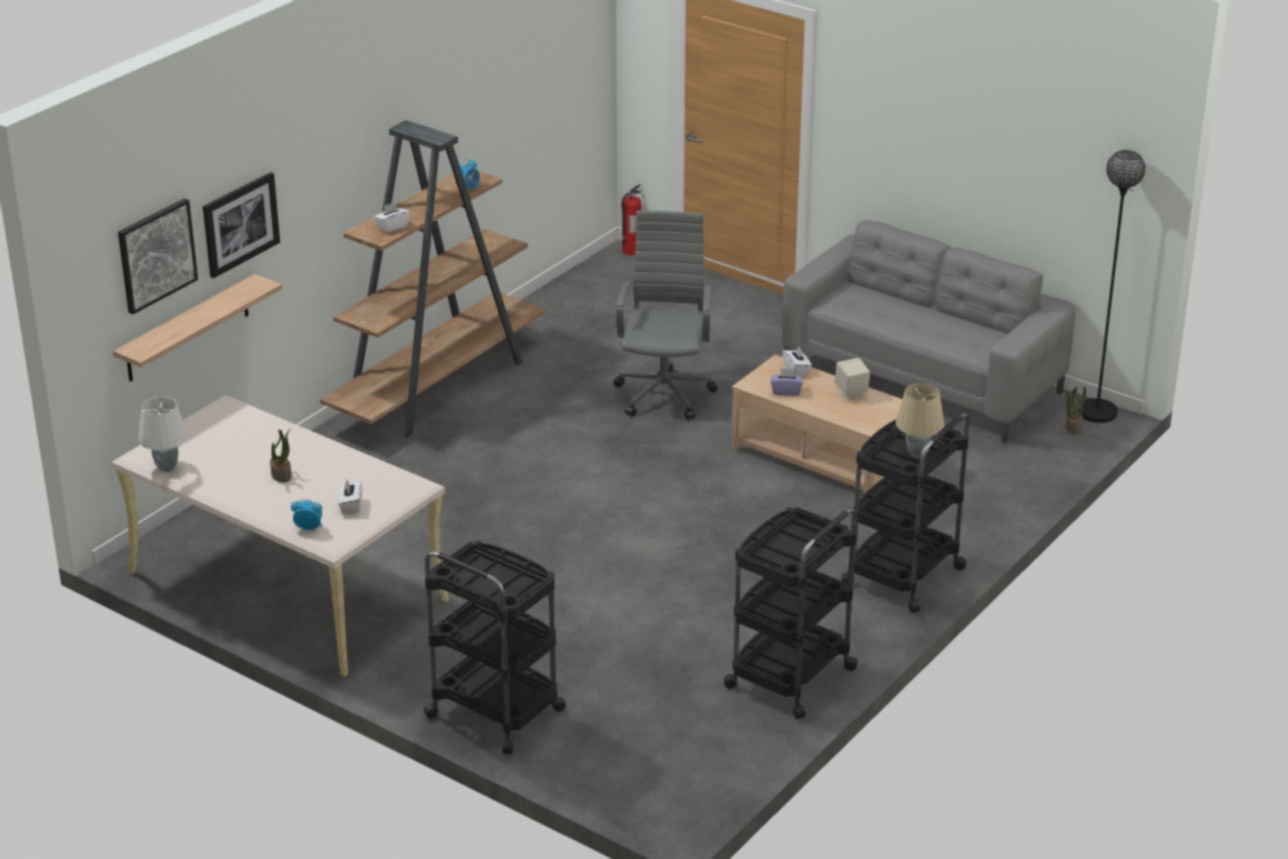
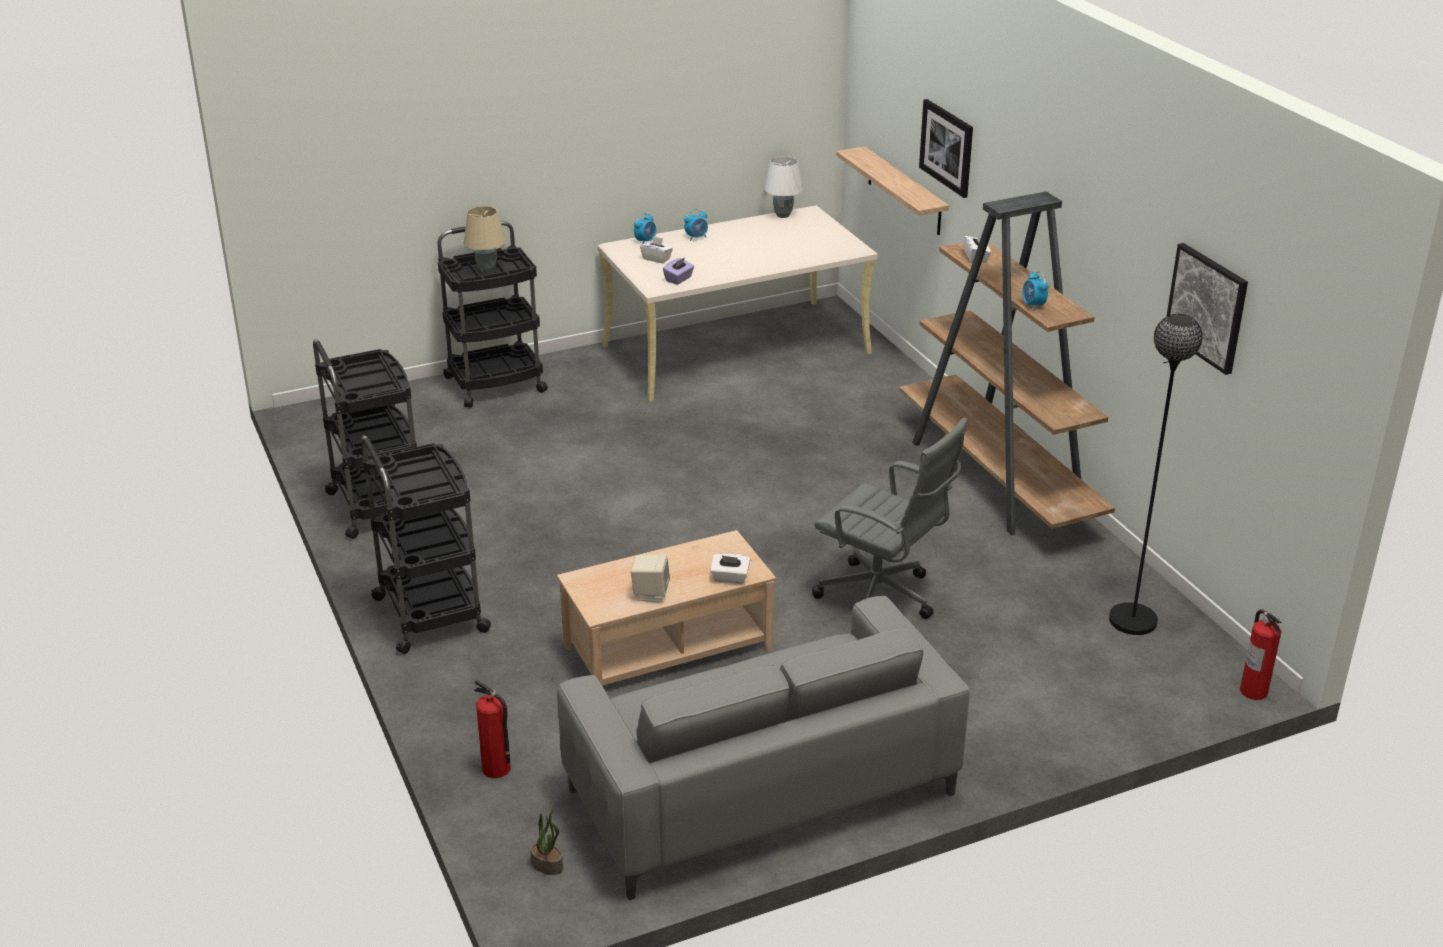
camera: 120 degrees right, 0 degrees up
(156, 255) = (896, 103): picture -> picture (1207, 307)
(272, 500) = (696, 237): none -> alarm clock
(282, 475) = (727, 246): potted plant -> none
(786, 391) = (694, 556): purple tissue box -> purple tissue box (679, 279)
(917, 454) = (408, 483): beige table lamp -> beige table lamp (486, 269)
(1021, 477) = (497, 768): none -> fire extinguisher
(1097, 412) = (557, 906): black floor lamp -> black floor lamp (1132, 621)

